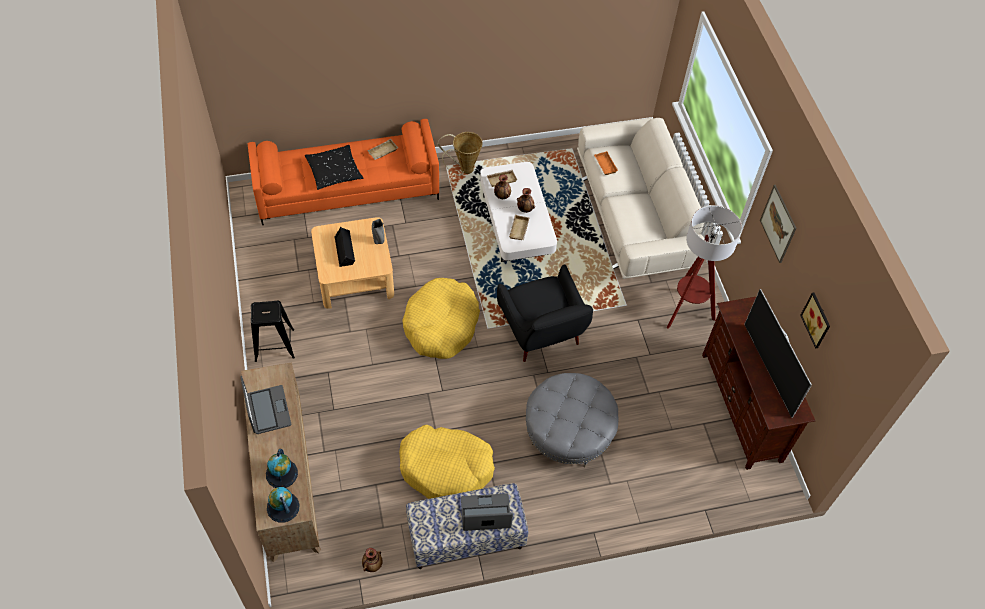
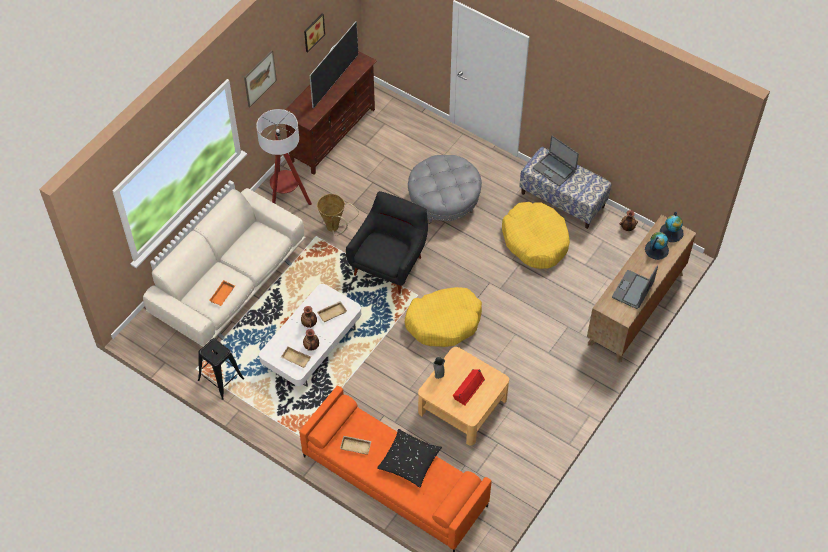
camera: 130 degrees left, 0 degrees up
(275, 345) = (565, 400): black stool -> black stool (220, 379)
(345, 250) = (468, 388): black speaker -> red speaker
(463, 170) = (292, 422): basket -> basket (335, 228)

